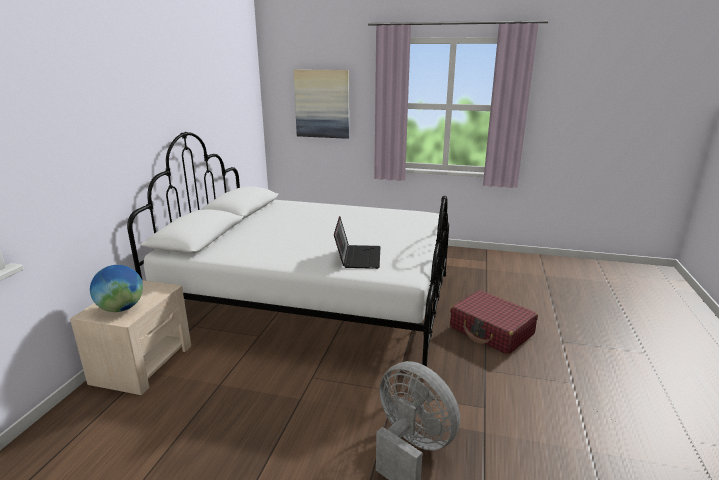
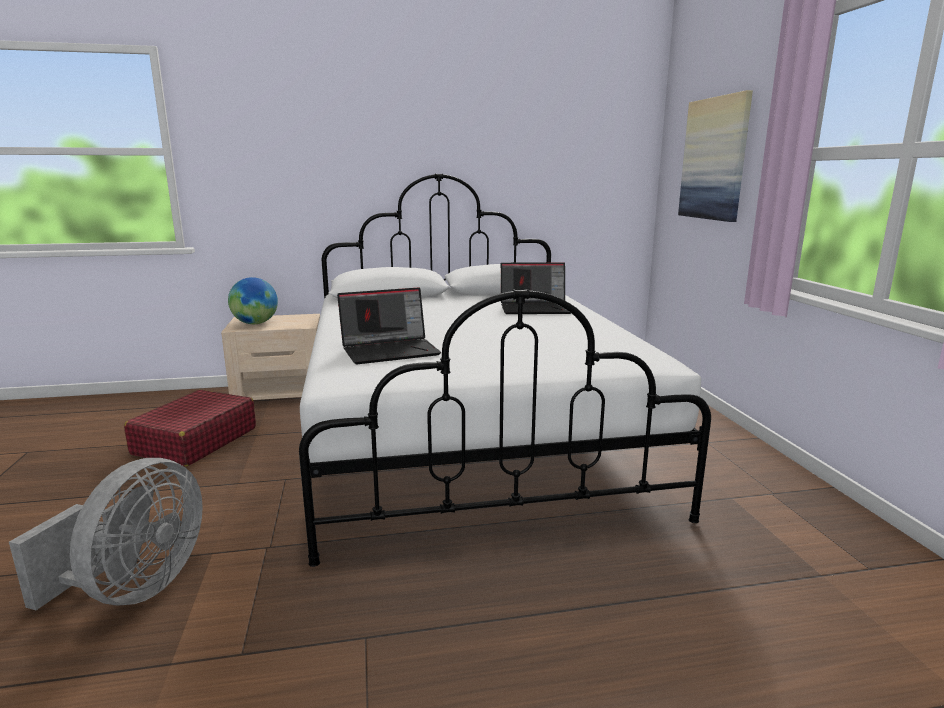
camera: 65 degrees right, 5 degrees down
(307, 211) = (535, 308): none -> laptop
(491, 331) = (524, 625): red suitcase -> red suitcase (195, 441)

